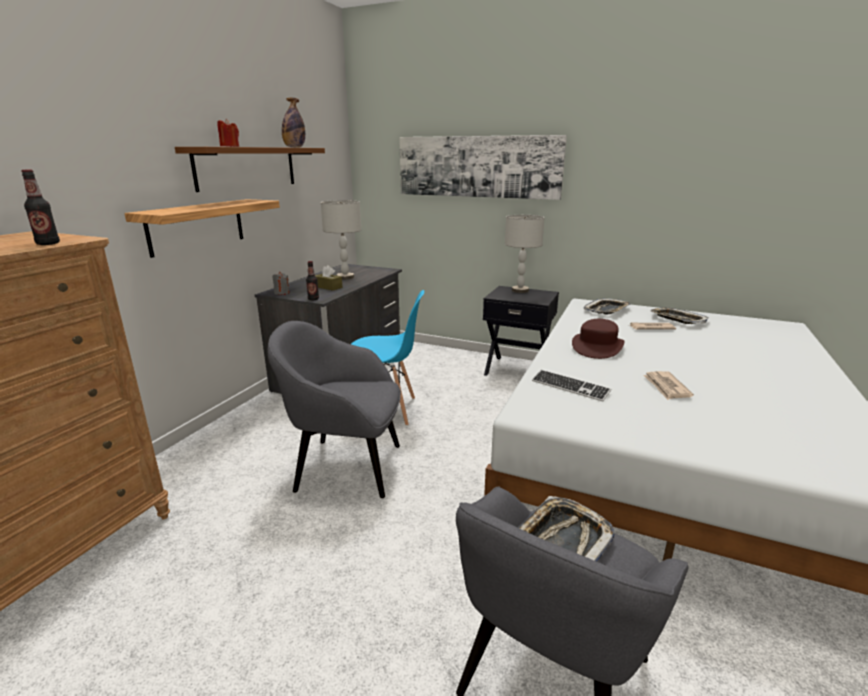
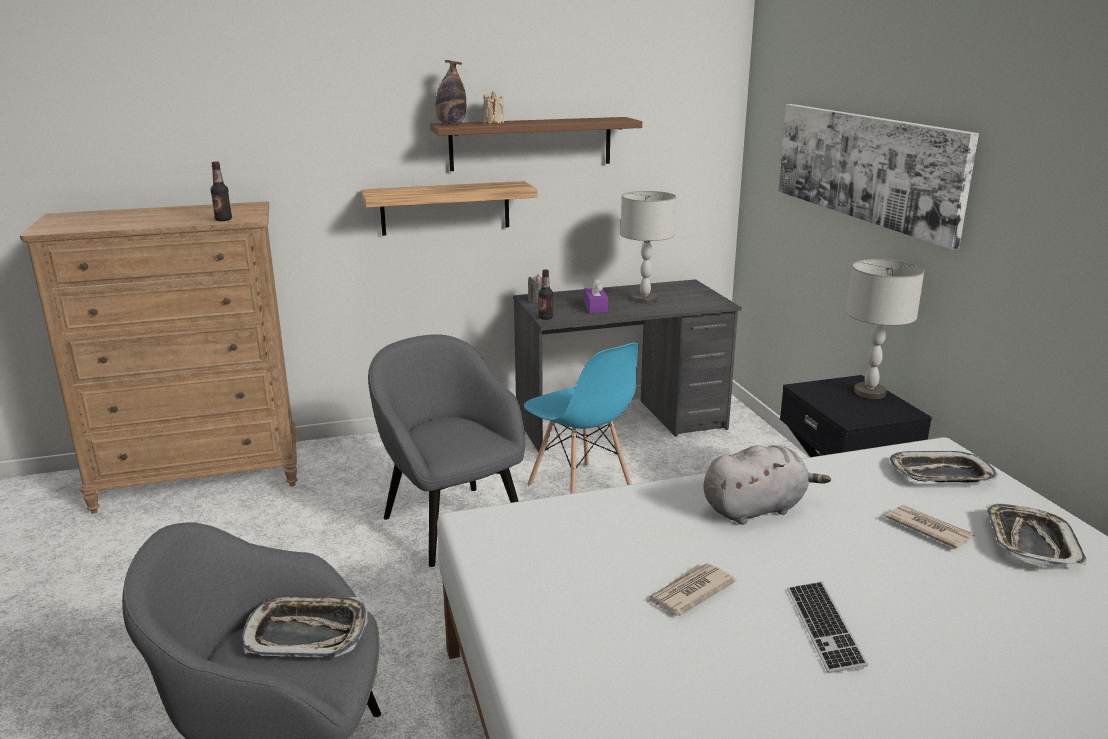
camera: 50 degrees right, 0 degrees up
(230, 146) = (493, 122): red candle -> beige candle
(294, 147) = (598, 120): bottle -> bottle (451, 124)
(328, 287) = (595, 307): brown tissue box -> purple tissue box
(570, 387) = (585, 527): keyboard -> keyboard (824, 628)
(597, 346) = (757, 509): brown hat -> grey plush toy

